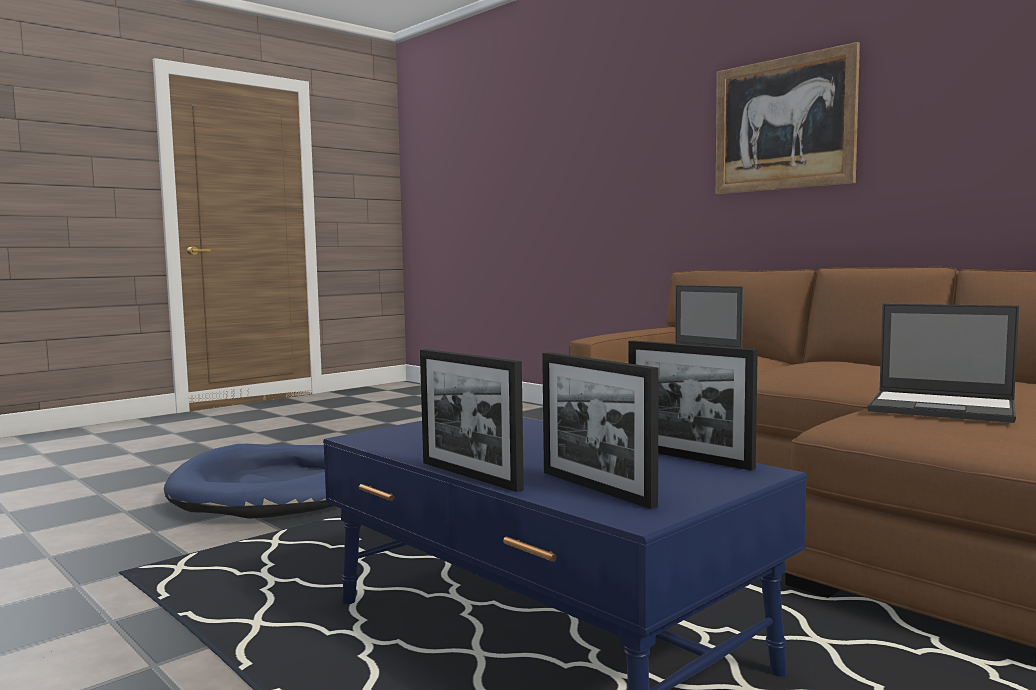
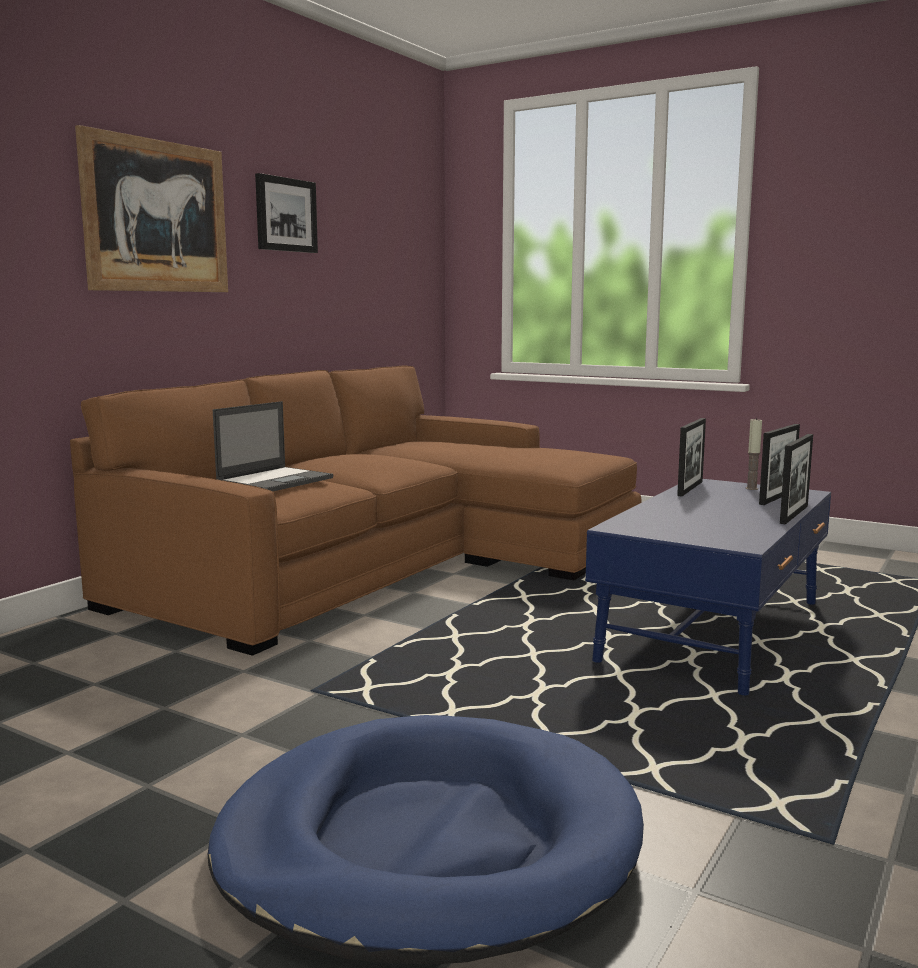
camera: 105 degrees left, 5 degrees up
(681, 487) = (751, 488): none -> candle
(943, 408) = (524, 454): laptop -> none
(962, 81) = (285, 215): none -> picture

